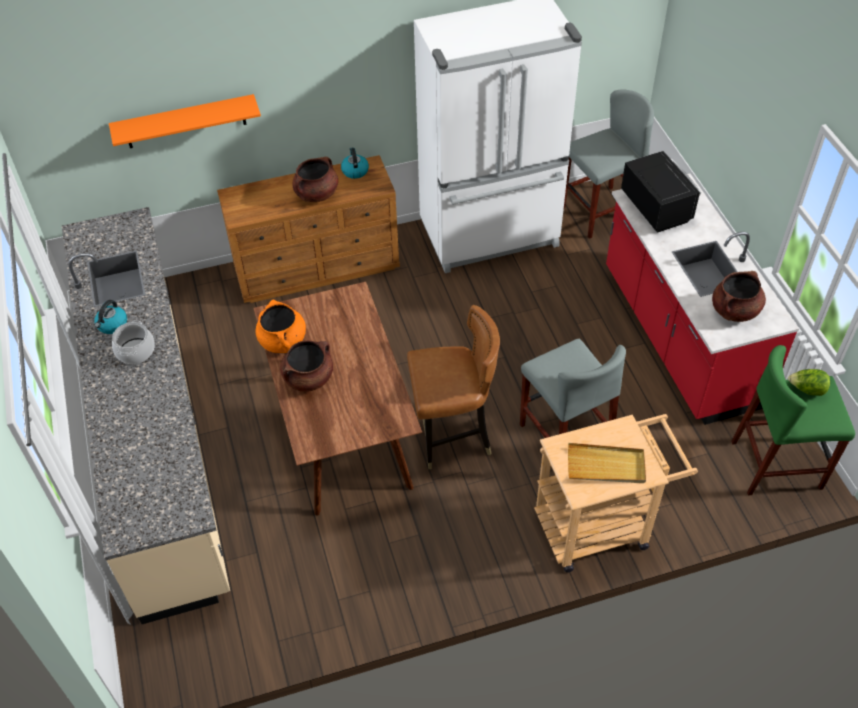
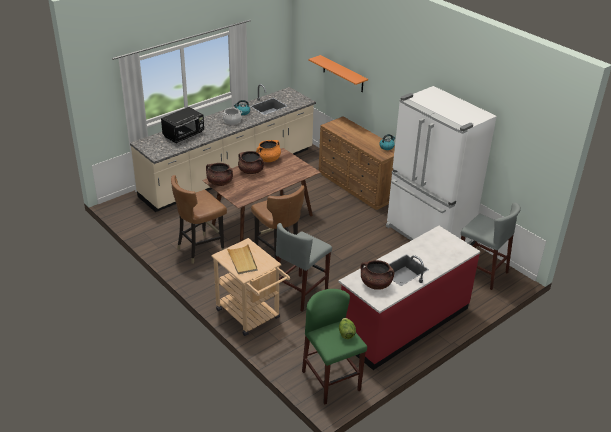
camera: 65 degrees right, 15 degrees down
(316, 194) = (361, 141): brown cooking pot -> brown cooking pot (219, 182)
(382, 552) = (200, 249): none -> brown chair
(656, 207) = (438, 243): black microwave -> black microwave (184, 135)

